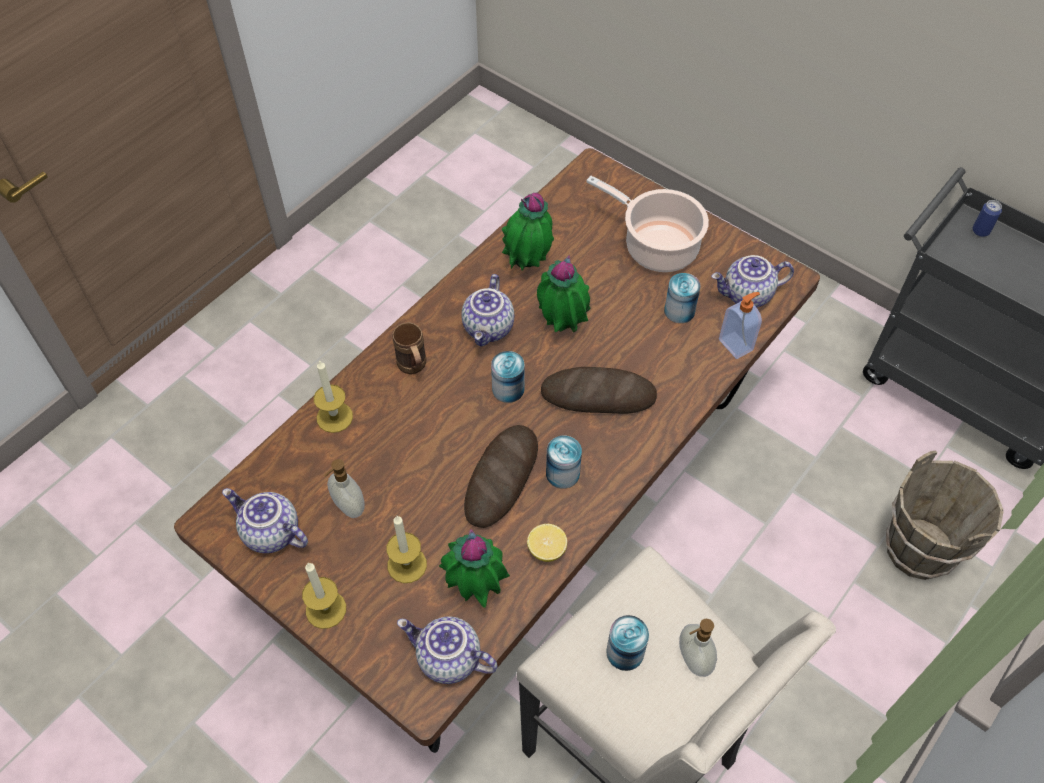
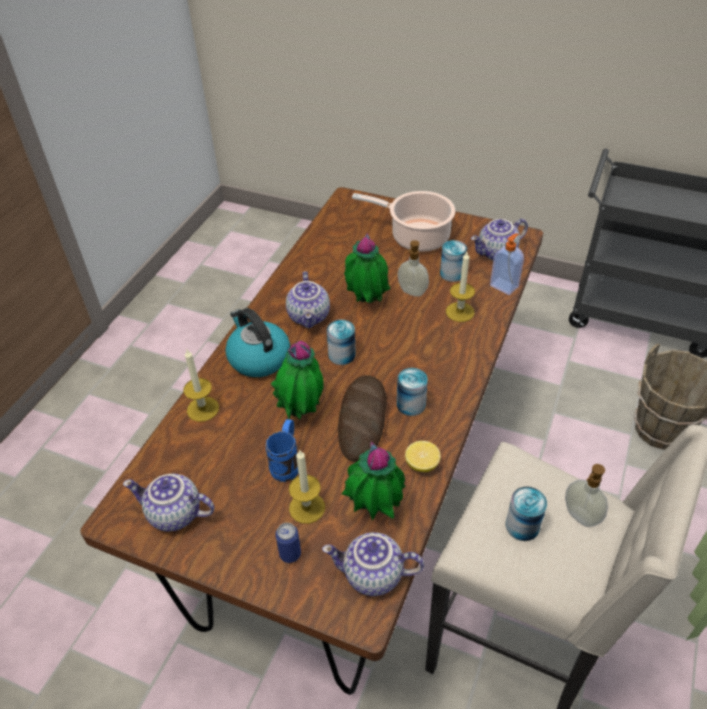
camera: 15 degrees left, 10 degrees down
(326, 609) = (246, 564): candle -> candle (460, 312)
(348, 507) = (238, 475): soap dispenser -> soap dispenser (412, 292)
(403, 508) = (287, 463): none -> blue mug
(413, 368) = (258, 358): brown mug -> kettle
(528, 265) = (324, 269): potted plant -> potted plant (302, 413)
(598, 395) = (415, 343): bread -> none
(980, 231) = (631, 189): can -> can (290, 554)

